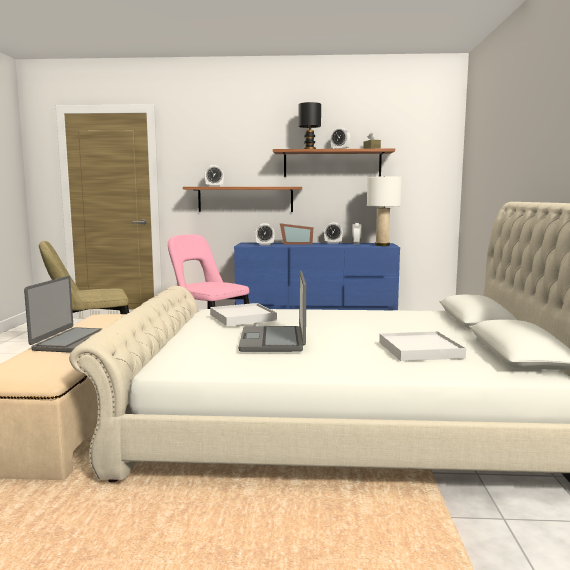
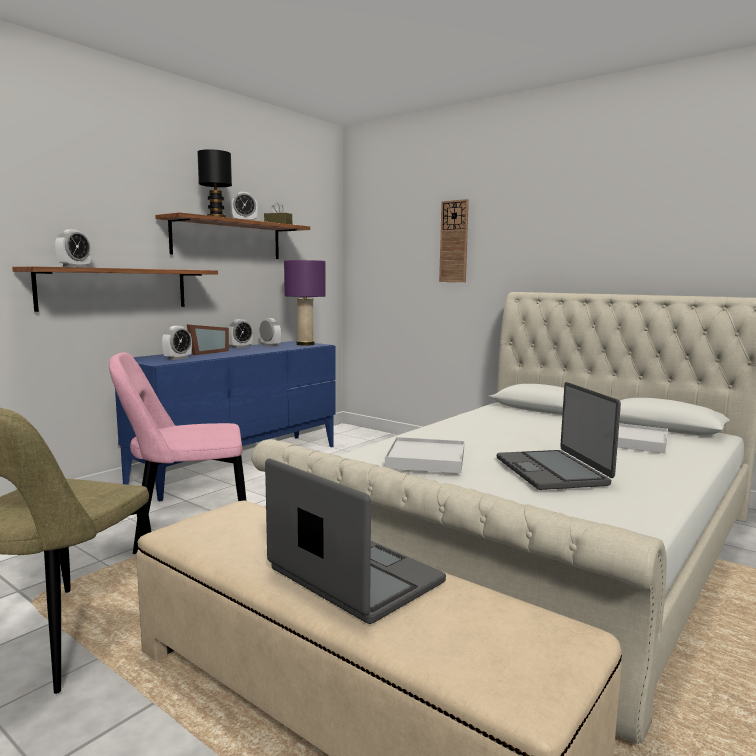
camera: 55 degrees left, 0 degrees up
(273, 340) = (552, 471): laptop -> laptop turned 45 degrees clockwise
(382, 245) = (305, 344): white table lamp -> purple table lamp
(502, 152) = (454, 241): none -> wall clock

